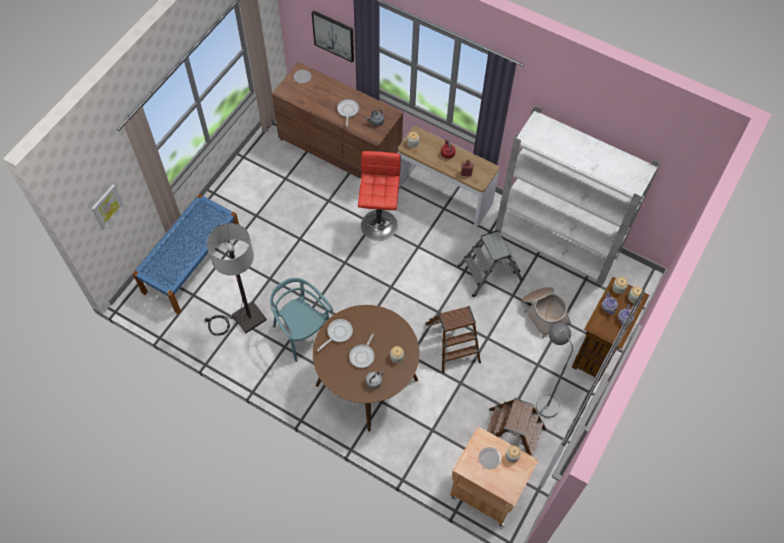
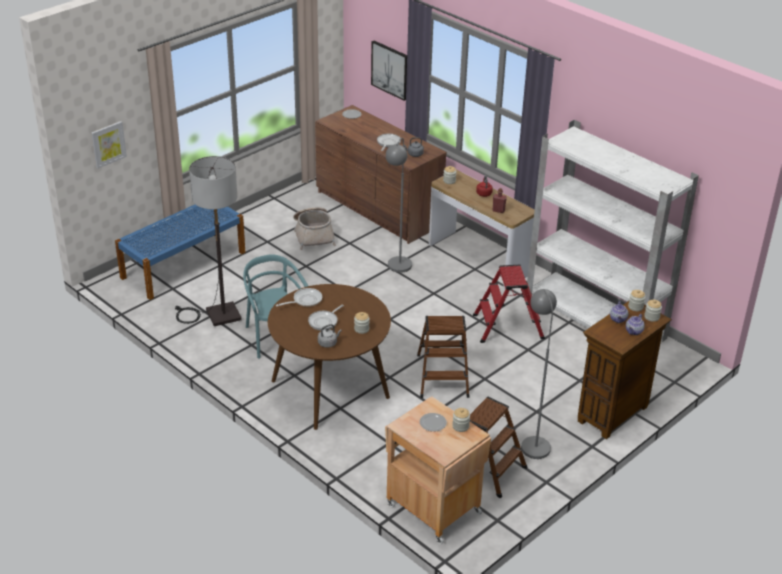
camera: 15 degrees right, 25 degrees down
(379, 225) = (397, 270): red stool -> grey floor lamp
(490, 272) = (508, 327): grey step ladder -> red step ladder
(544, 312) = (560, 370): basket -> basket (313, 235)

